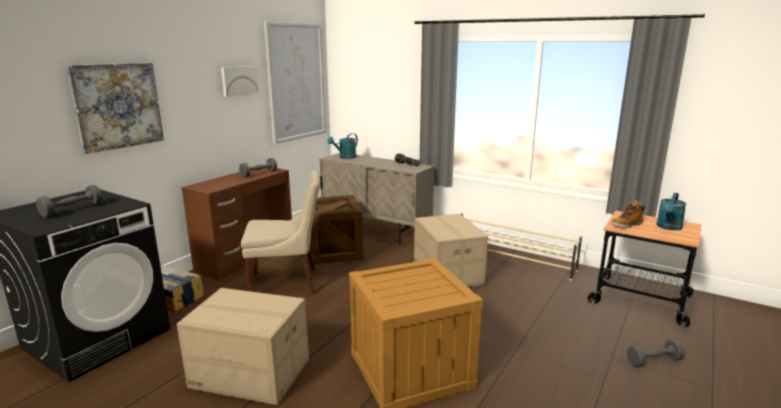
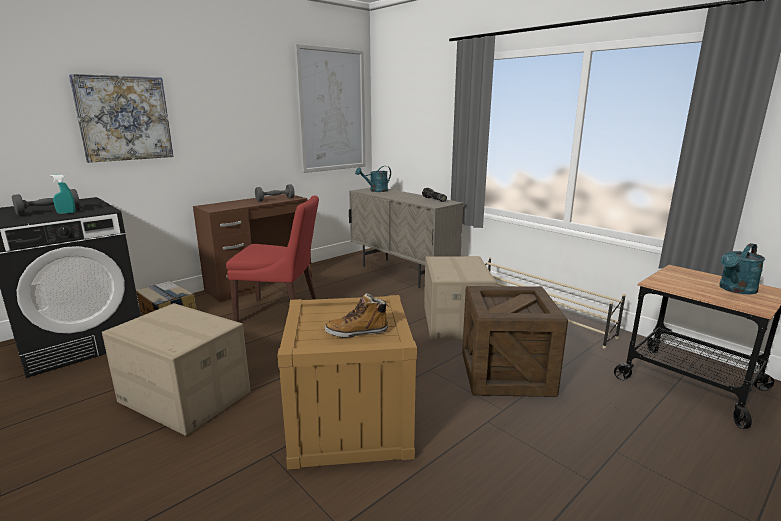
camera: 15 degrees right, 0 degrees up
(95, 210) = (66, 213): none -> turquoise spray bottle
(239, 80) = (263, 103): picture -> none
(287, 283) = (281, 312): beige chair -> red chair
(334, 251) = (347, 287): crate -> crate (506, 373)
(626, 225) = (673, 282): boot -> boot (357, 332)
(653, 361) = (676, 467): grey dumbbell -> none

